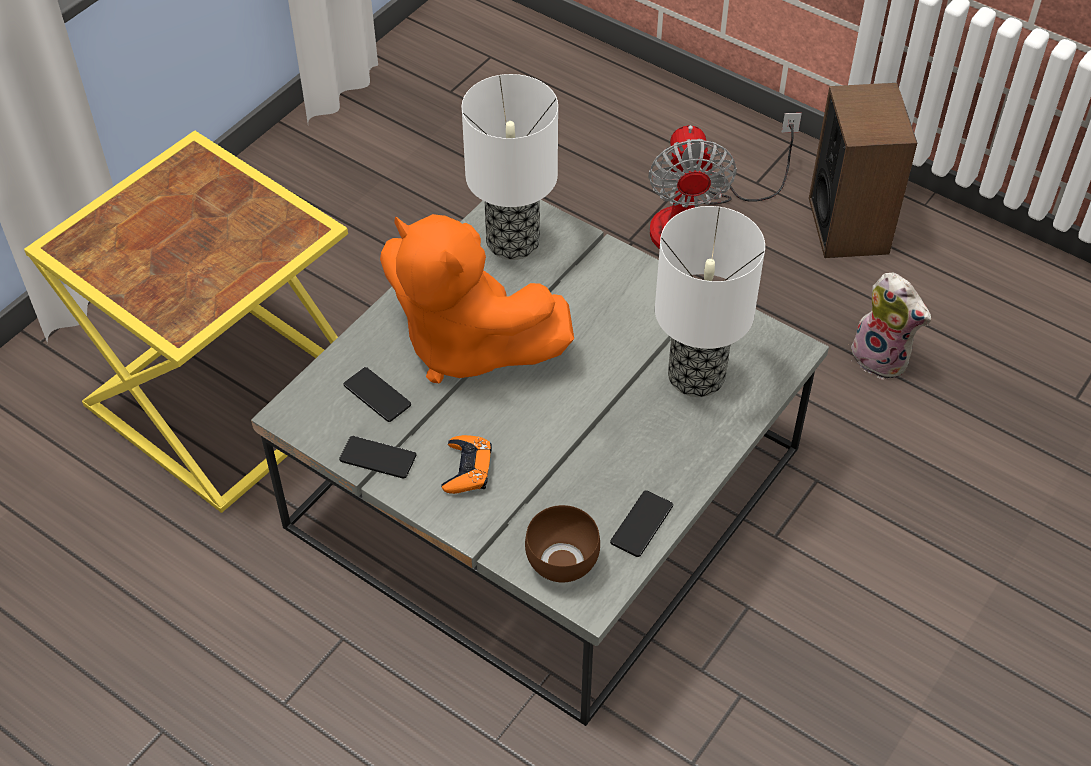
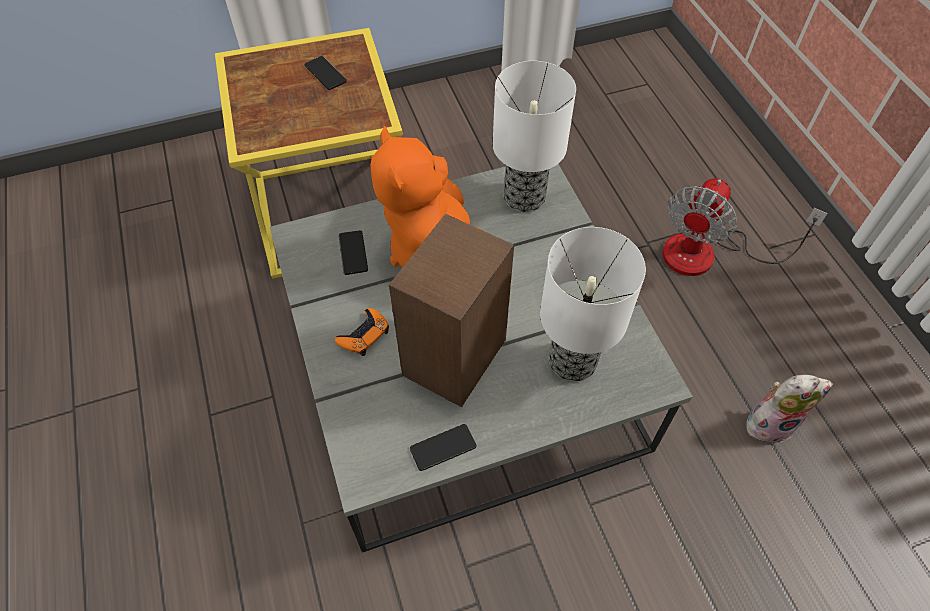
camera: 35 degrees right, 5 degrees up
(378, 458) = (317, 294): phone -> phone (325, 73)
(565, 563) = (368, 442): brown bowl -> none
(849, 225) = (816, 312): speaker -> speaker (455, 357)
(883, 358) = (770, 422): plush toy -> plush toy turned 90 degrees counterclockwise

